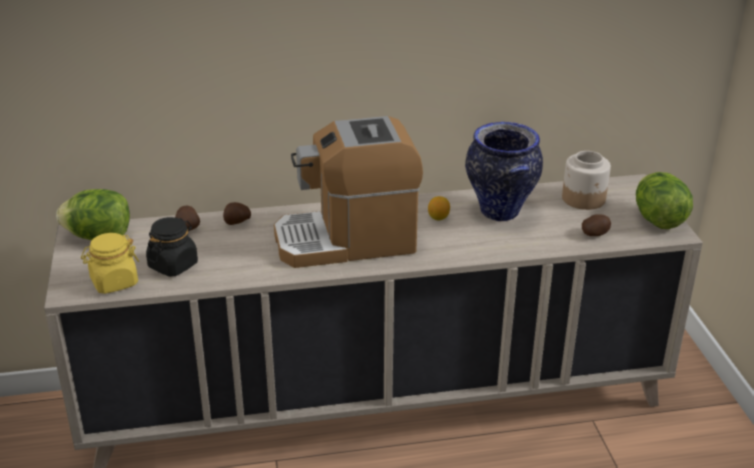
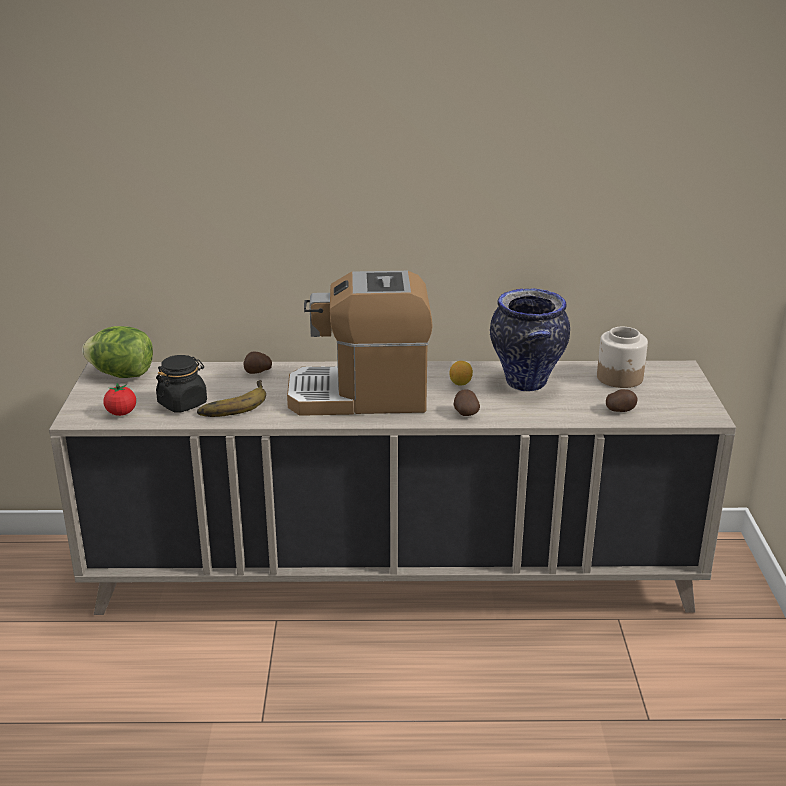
camera: 10 degrees right, 5 degrees down
(114, 282) = (121, 413): yellow jar -> tomato
(187, 227) = (208, 373): potato -> potato (465, 413)
(223, 261) = (231, 404): none -> banana
(658, 220) = (693, 403): lettuce -> none

